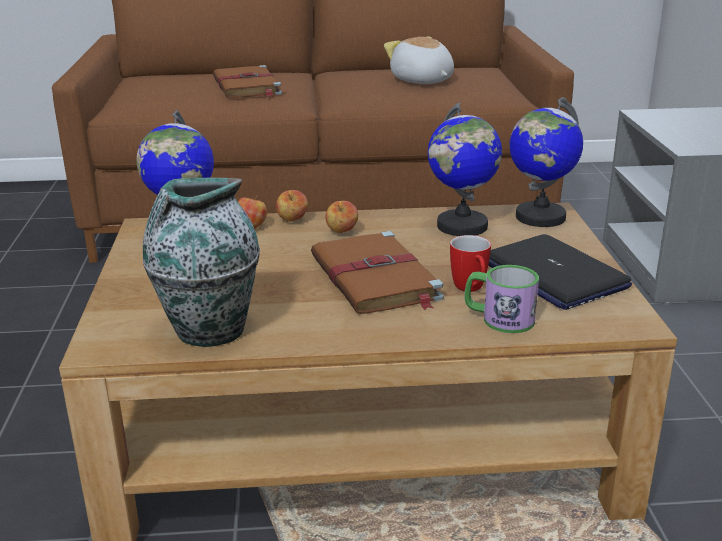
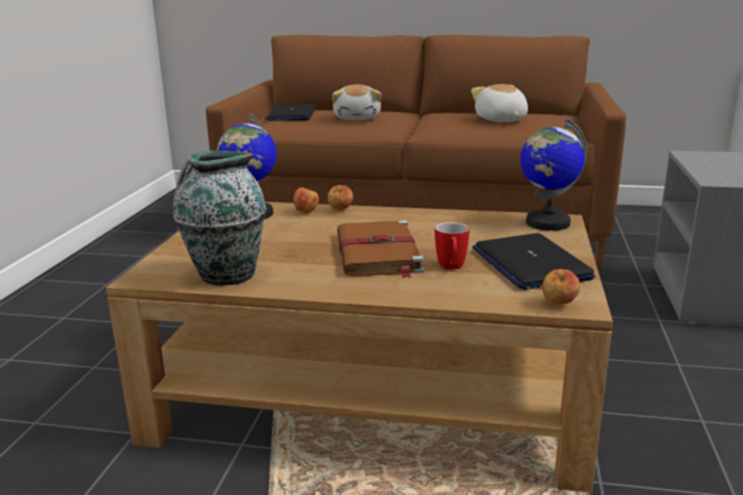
camera: 15 degrees right, 5 degrees down
(157, 85) = (291, 115): none -> laptop
(247, 86) = (358, 118): brown book -> plush toy
(342, 232) = (373, 220): apple -> apple (559, 304)
(461, 226) = (475, 224): globe -> none
(499, 318) = (460, 290): mug -> none

